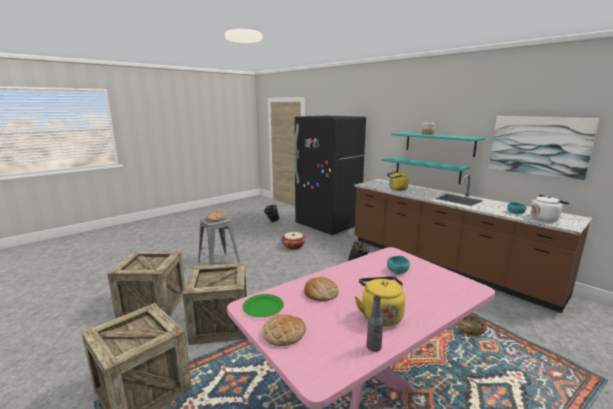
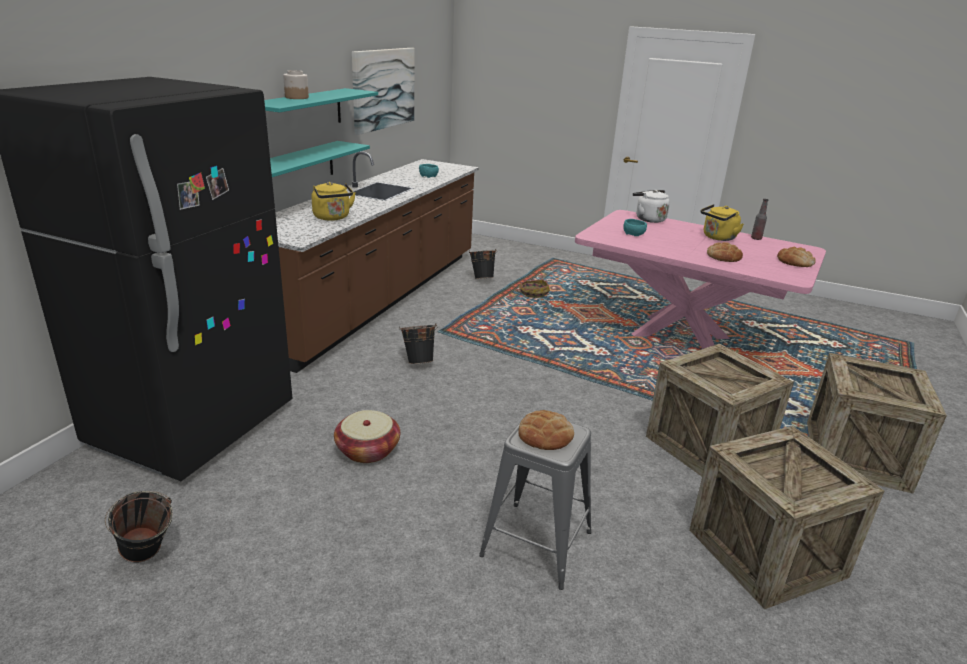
camera: 115 degrees left, 10 degrees up
(263, 307) = (784, 273): green plate -> none
(501, 311) = (482, 278): none -> black bucket
(545, 218) = (443, 170): white kettle -> white kettle (648, 219)

